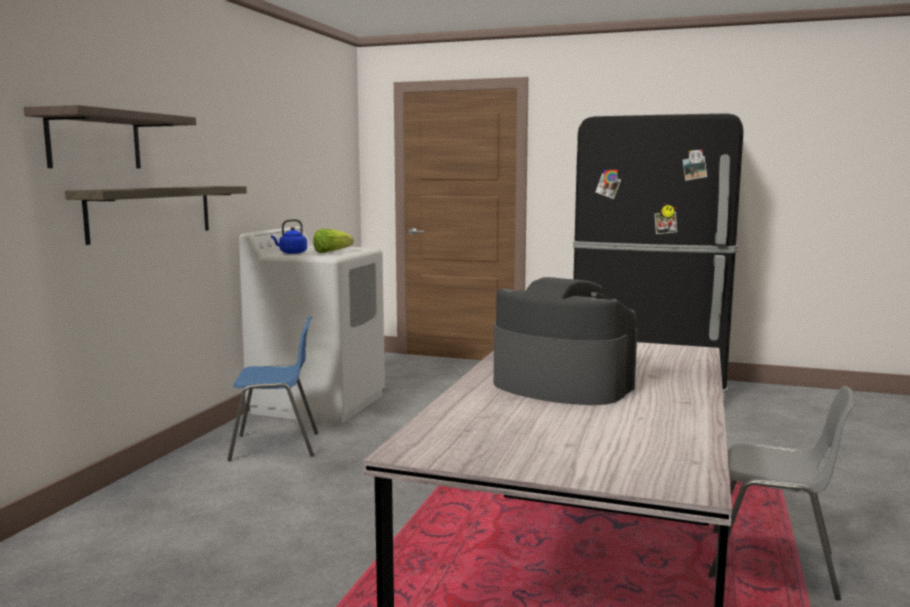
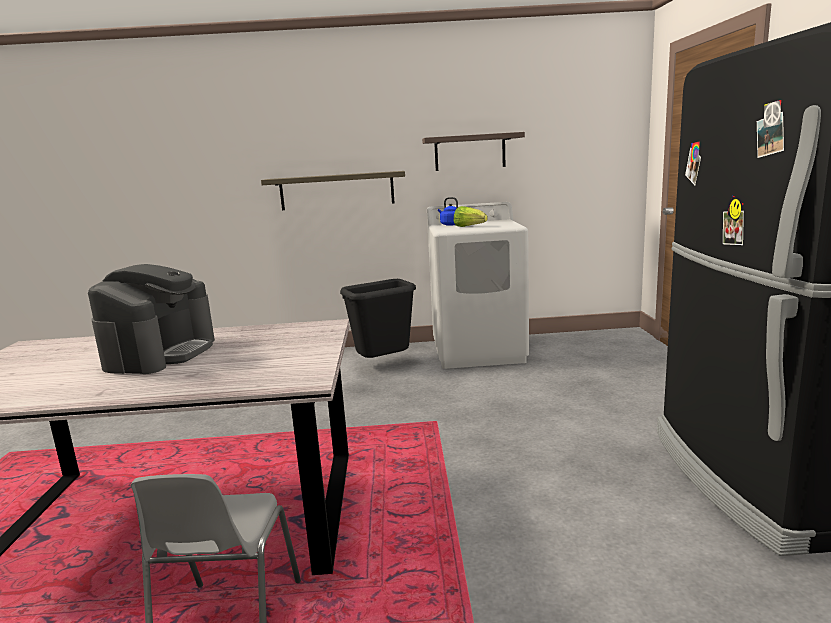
camera: 70 degrees right, 5 degrees up
(94, 140) = (288, 148): shelf -> shelf (470, 152)
(276, 446) = (383, 364): blue chair -> black trash can

